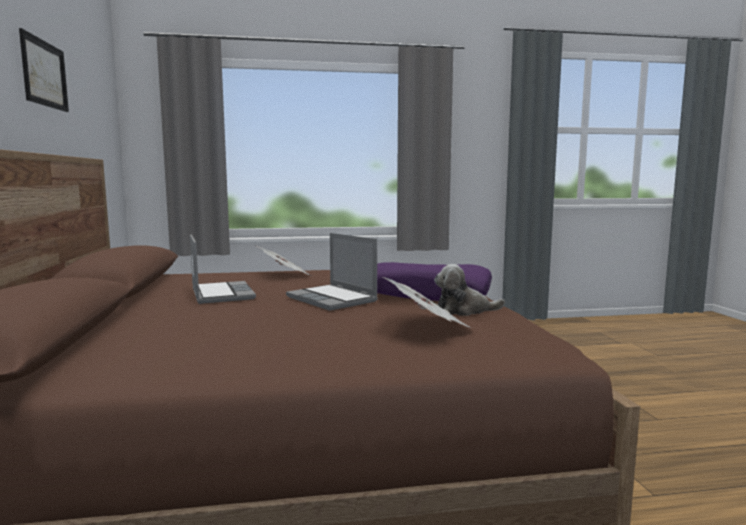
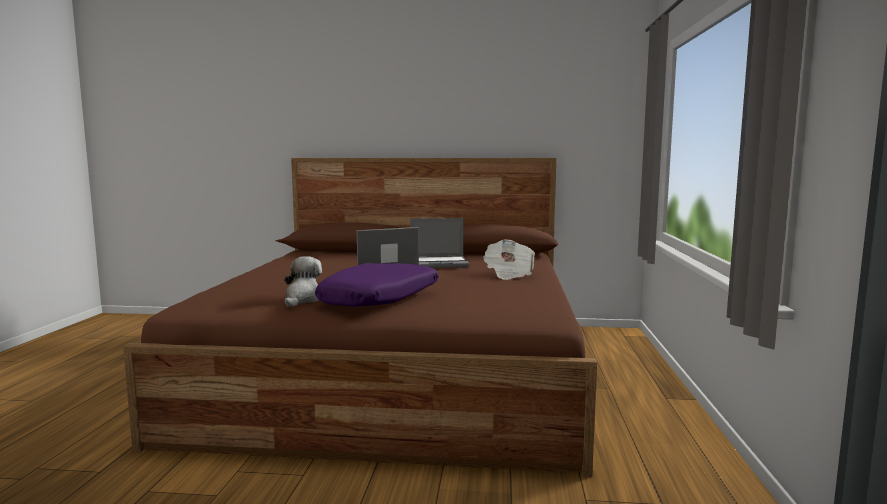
camera: 105 degrees right, 0 degrees up
(44, 74) = (488, 104): picture -> none
(427, 325) = (263, 282): newspaper -> none

